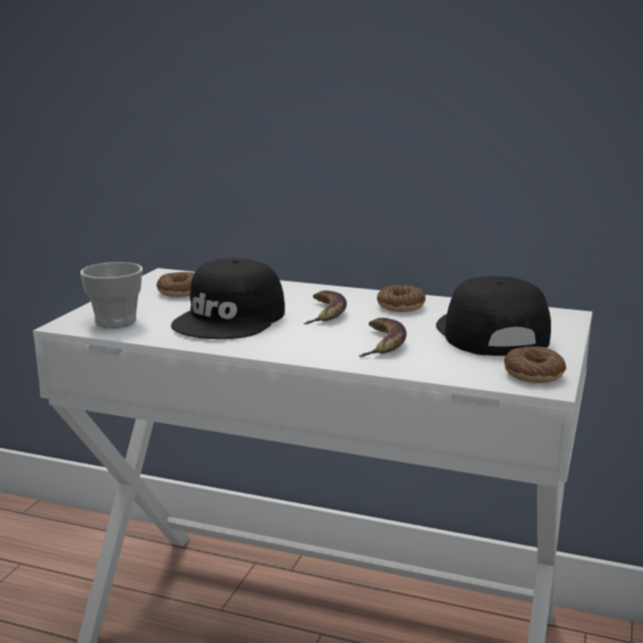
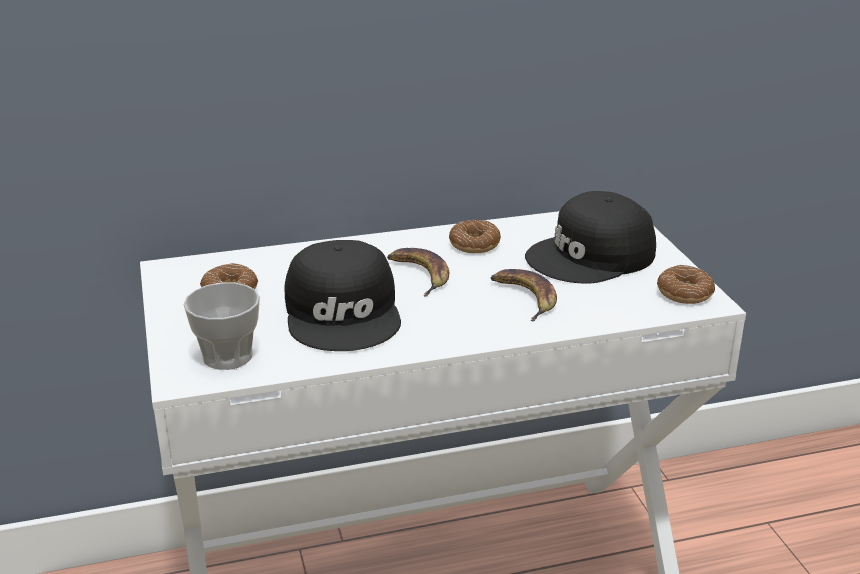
camera: 35 degrees left, 10 degrees up
(489, 334) = (592, 257): black cap -> black cap turned 75 degrees counterclockwise

